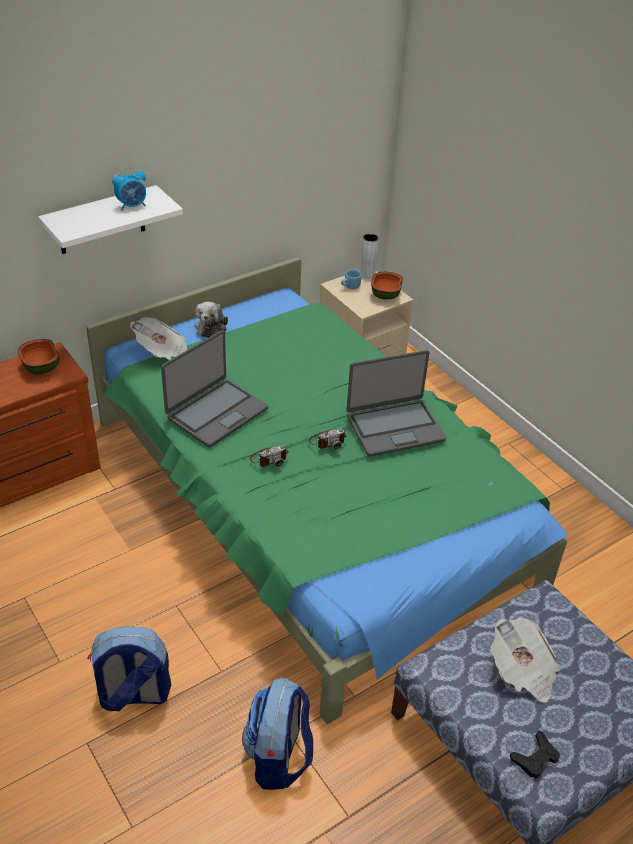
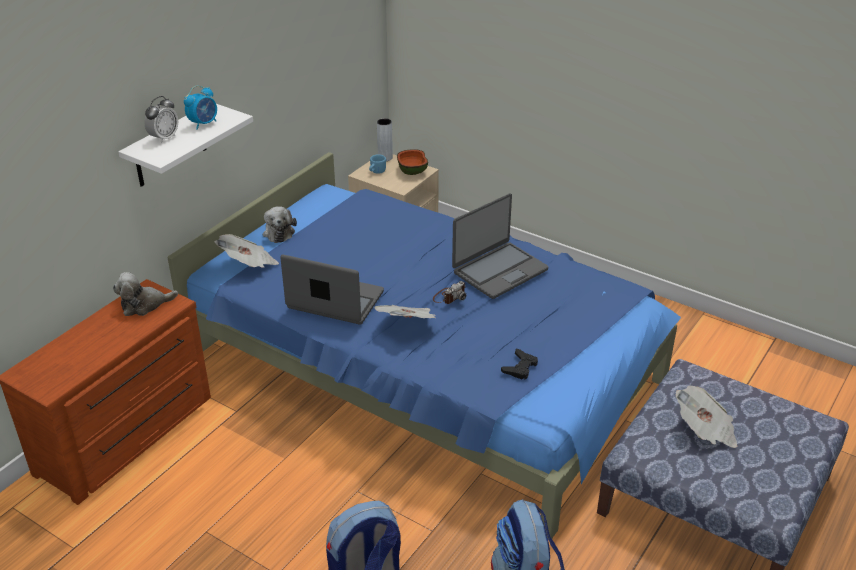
camera: 20 degrees left, 5 degrees down
(42, 367) = (144, 305): bowl -> plush toy
(86, 212) = (164, 138): none -> alarm clock
(216, 413) = (335, 301): laptop -> laptop turned 90 degrees counterclockwise
(269, 458) = (408, 324): camera -> newspaper
(310, 503) = (427, 370): green bed -> blue bed
(535, 758) = (753, 490): black game controller -> black game controller (520, 367)

